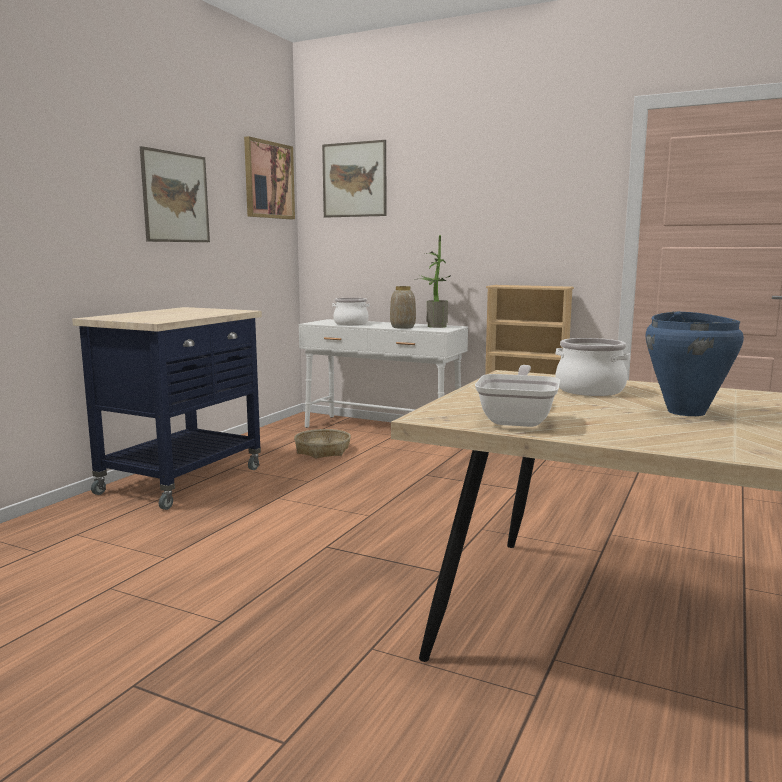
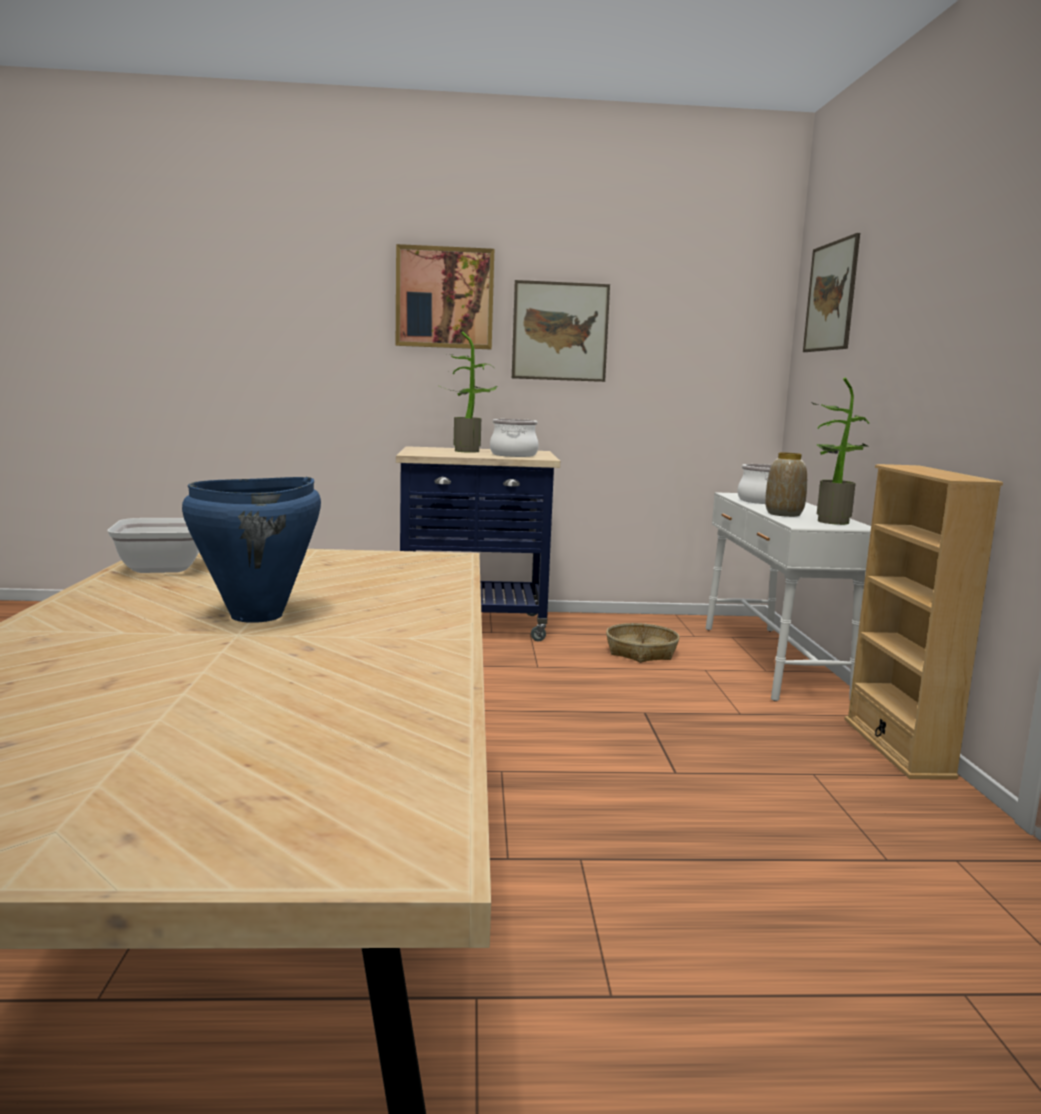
camera: 60 degrees right, 0 degrees up
(155, 314) = (468, 451): none -> potted plant
(268, 180) = (730, 305): picture -> picture (444, 298)
(589, 390) = (370, 582): cooking pot -> cooking pot (513, 455)

